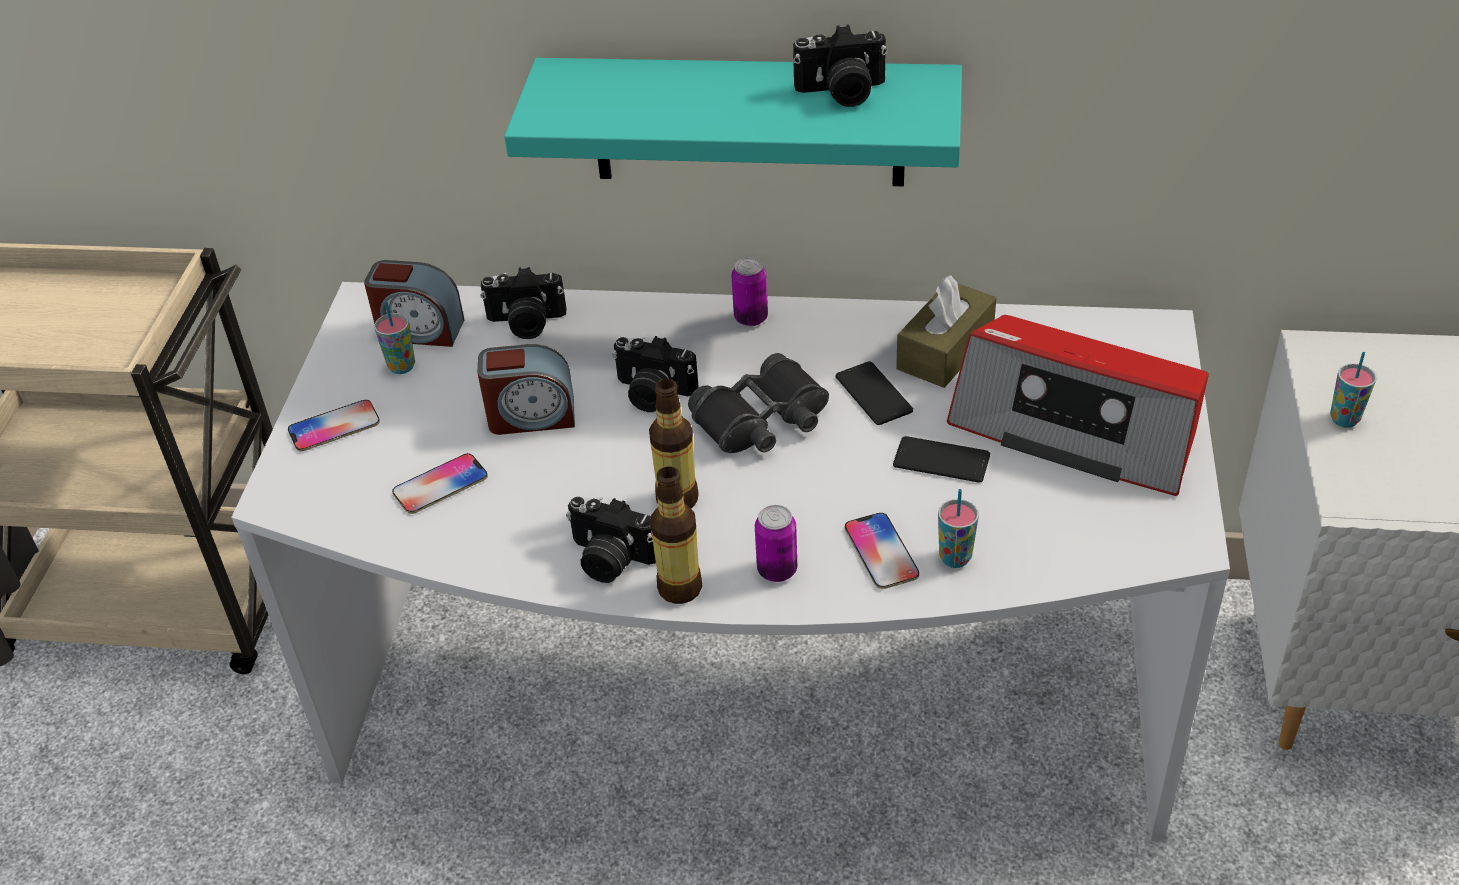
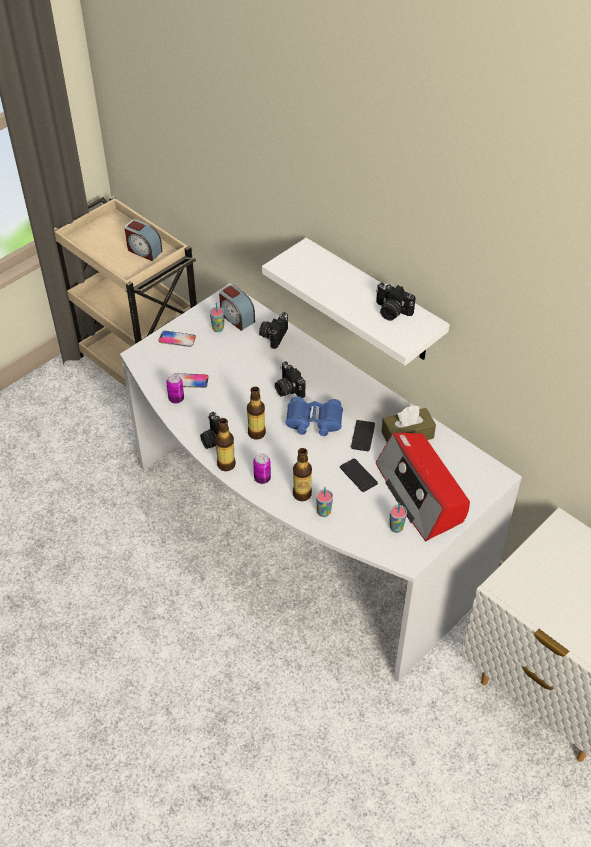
camera: 35 degrees right, 5 degrees up
(526, 323) = (273, 336): camera -> camera turned 75 degrees clockwise
(531, 416) = (241, 373): alarm clock -> alarm clock (144, 251)
(748, 122) = (373, 302): turquoise shelf -> white shelf
(751, 318) = (352, 380): can -> can (176, 399)
(762, 421) = (314, 422): black binoculars -> blue binoculars
(881, 552) = (302, 494): phone -> bottle
(1344, 419) = (537, 557): cup -> cup (396, 528)

